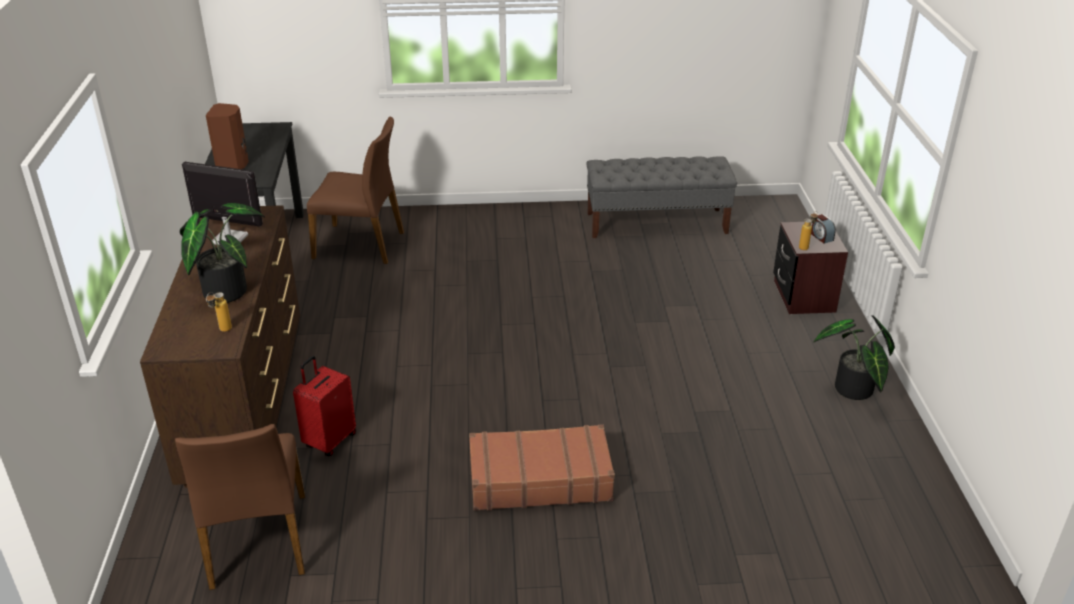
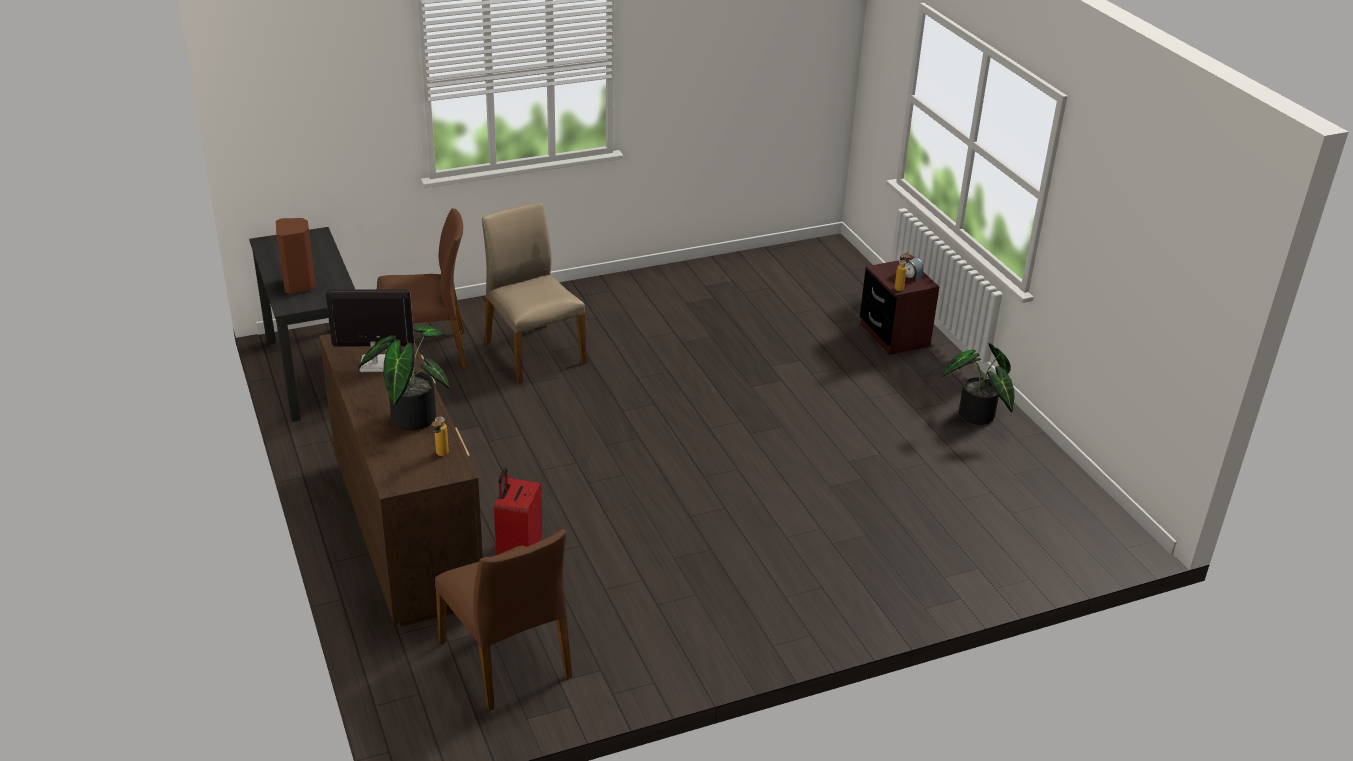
camera: 20 degrees left, 0 degrees up
(452, 259) = (533, 352): none -> beige chair
(539, 479) = (741, 549): brown suitcase -> none
(657, 223) = (721, 283): grey bench -> none

